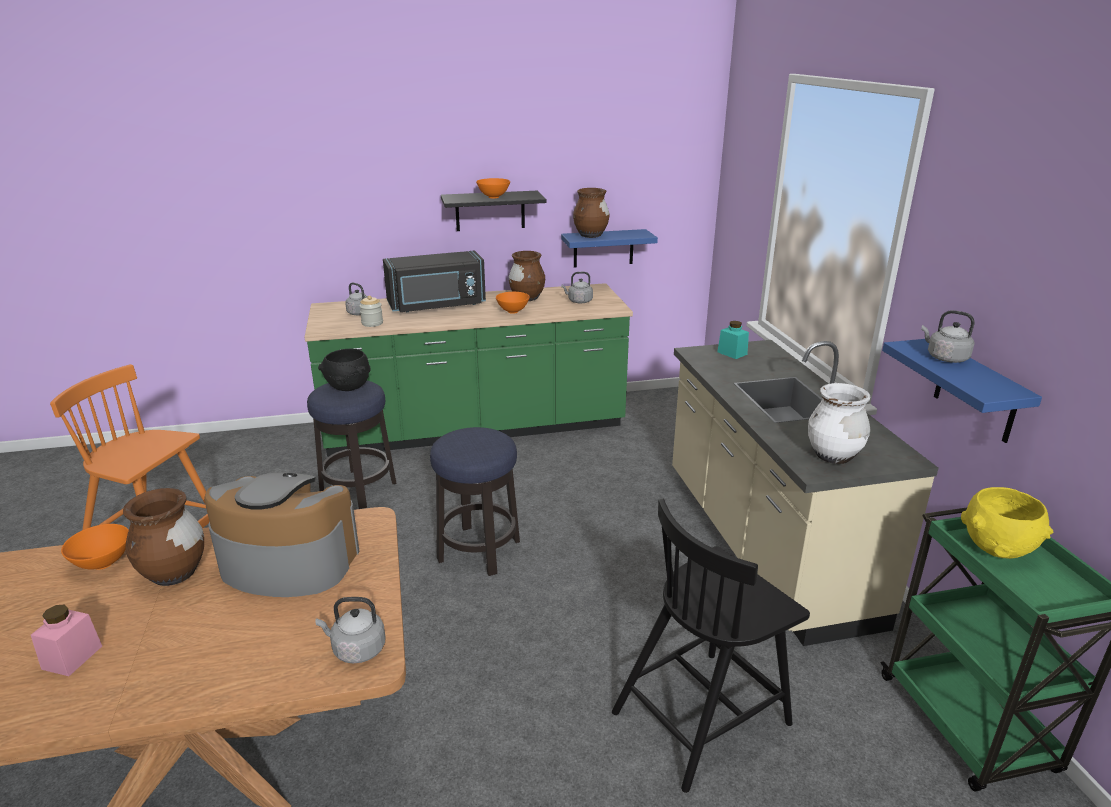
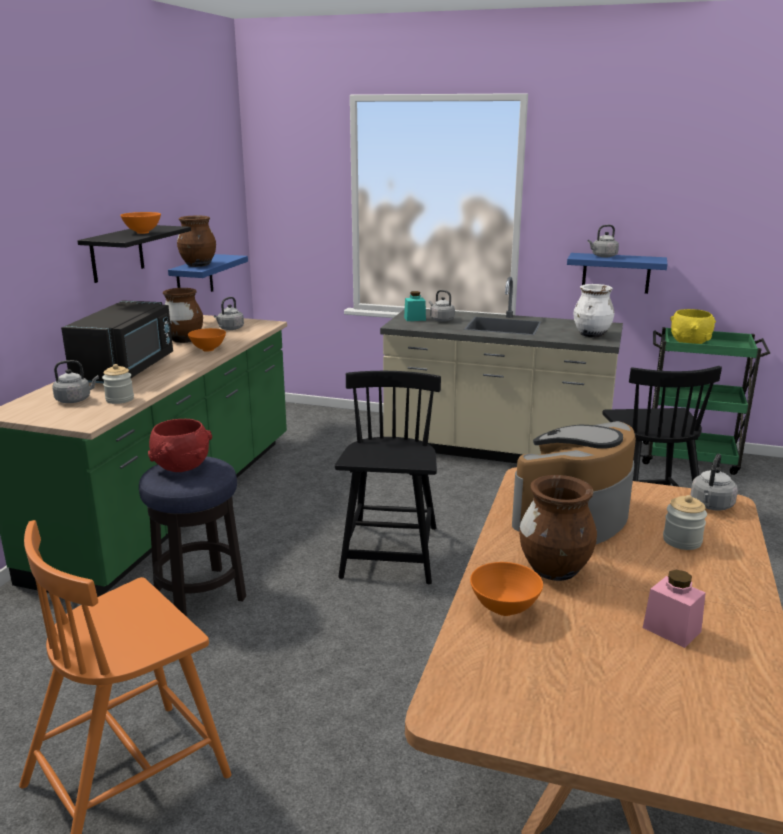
camera: 60 degrees left, 5 degrees down
(256, 640) = (682, 541): none -> jar
(348, 387) = (182, 467): black bowl -> red bowl
(479, 550) = (390, 553): stool -> black chair
(750, 365) = (441, 320): none -> grey kettle

